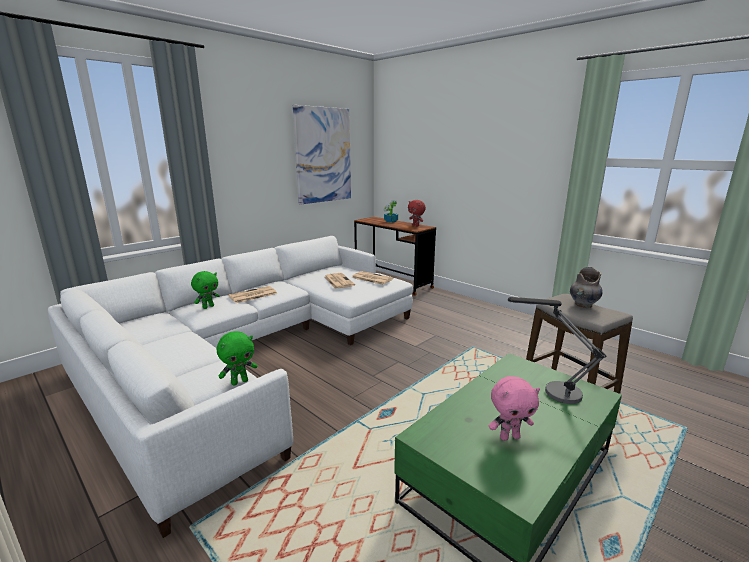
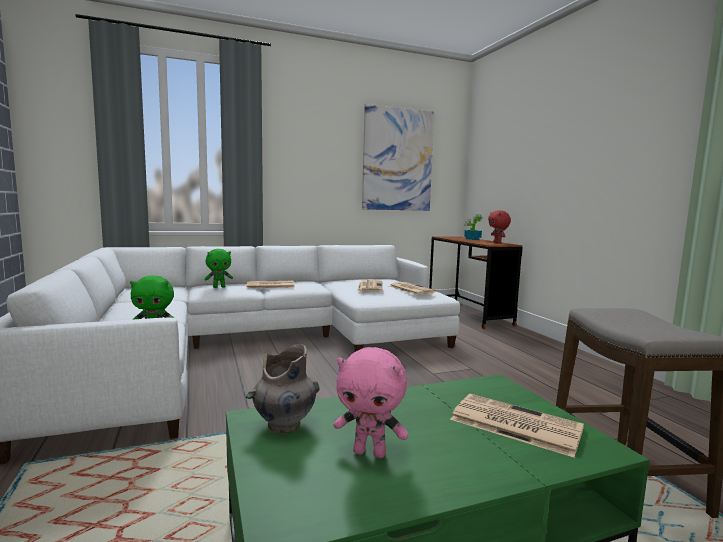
camera: 25 degrees right, 10 degrees down
(551, 391) = (513, 424): table lamp -> newspaper
(583, 305) = (647, 321): grey vase -> grey vase (283, 425)

